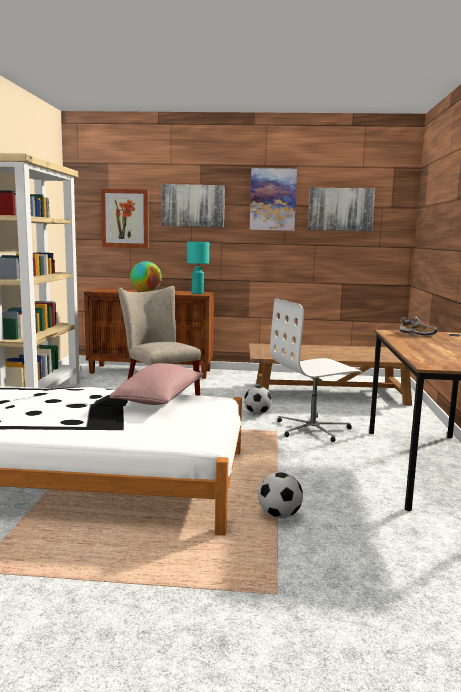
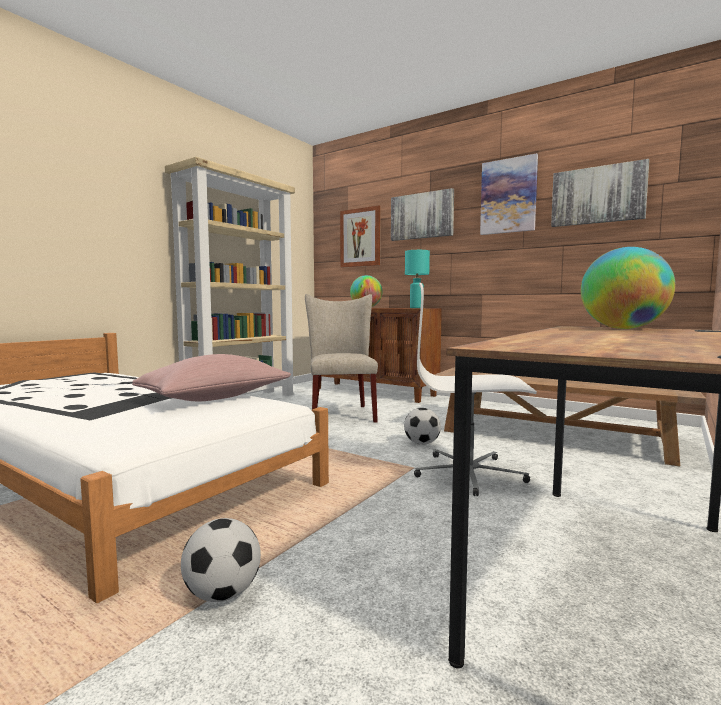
camera: 30 degrees right, 5 degrees down
(417, 334) = (623, 329): shoe -> globe

